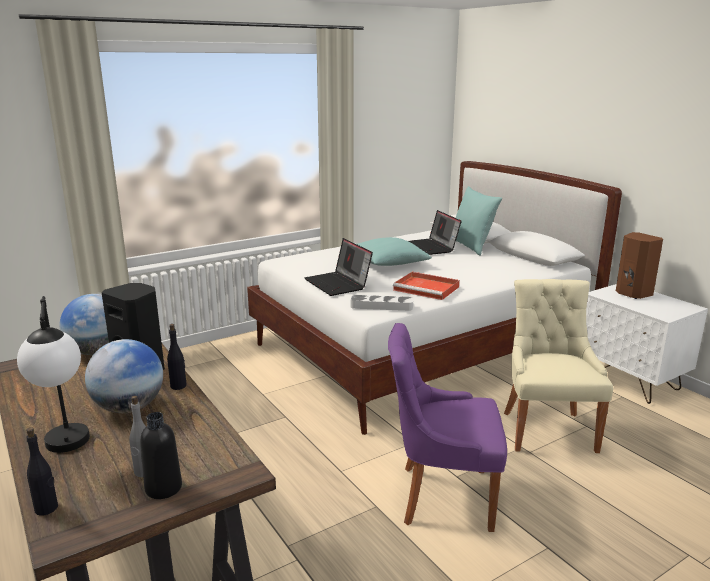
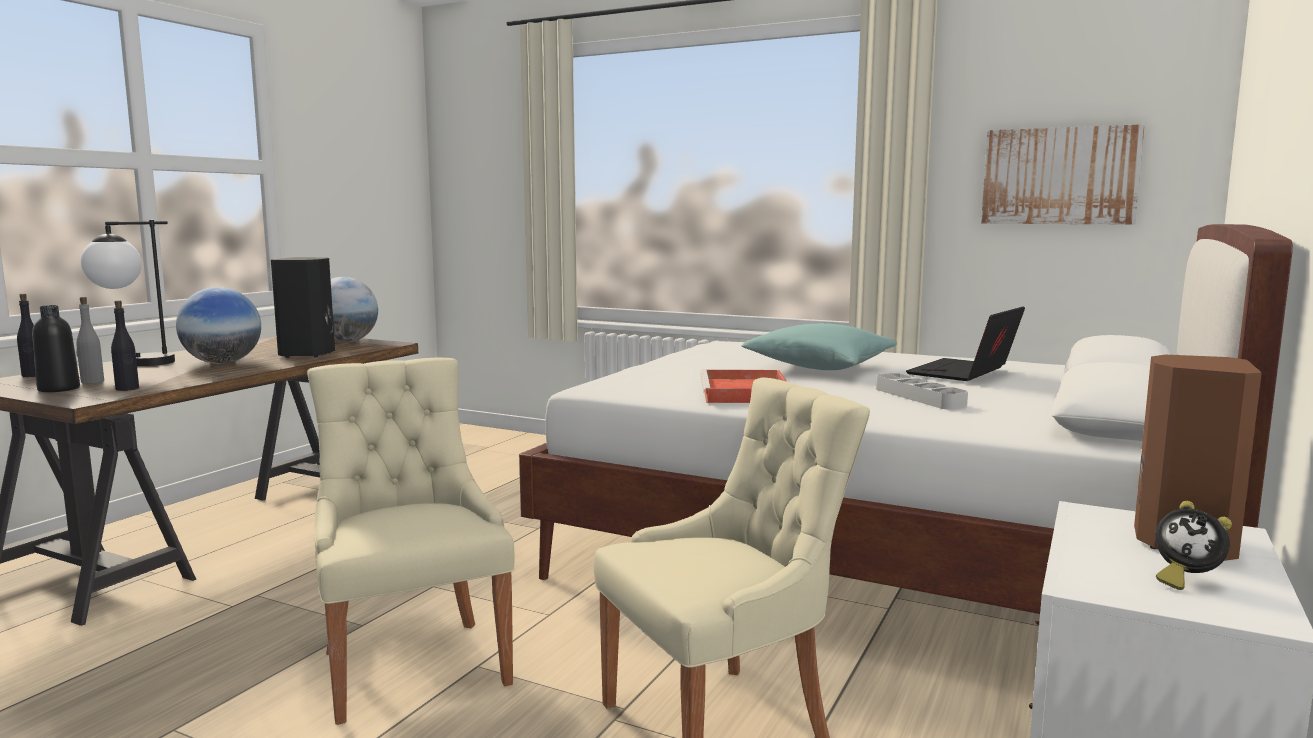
camera: 60 degrees right, 10 degrees down
(178, 386) = (278, 365): black bottle -> black bottle (127, 389)
(338, 284) = (676, 364): laptop -> none
(381, 306) = (622, 386): grey tray -> grey tray (919, 397)
(399, 138) = (1059, 176): none -> picture
(441, 496) = (413, 664): purple chair -> beige chair
(472, 247) = (1044, 388): turquoise pillow -> none
(662, 304) = (1184, 580): none -> alarm clock

